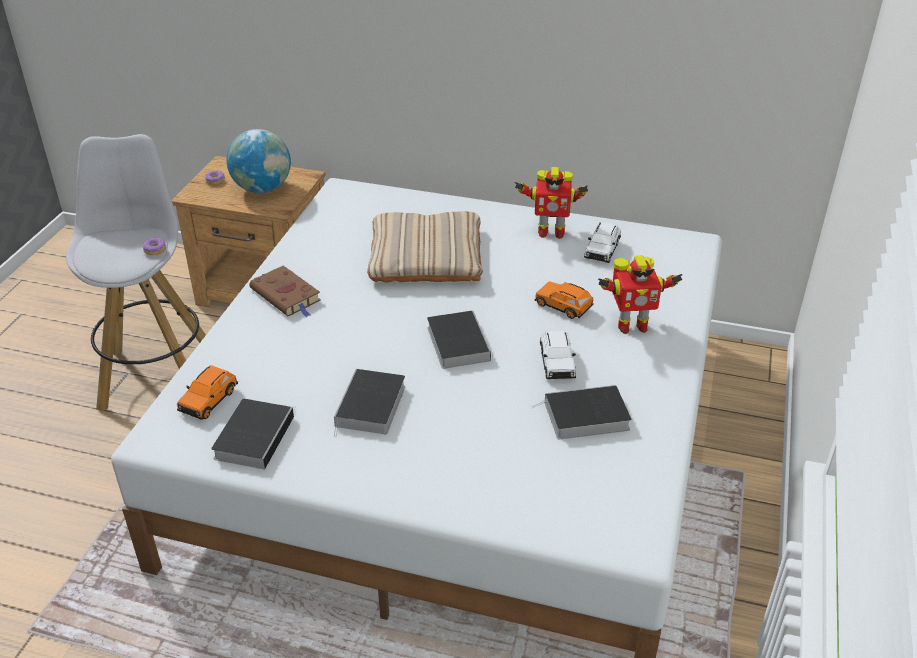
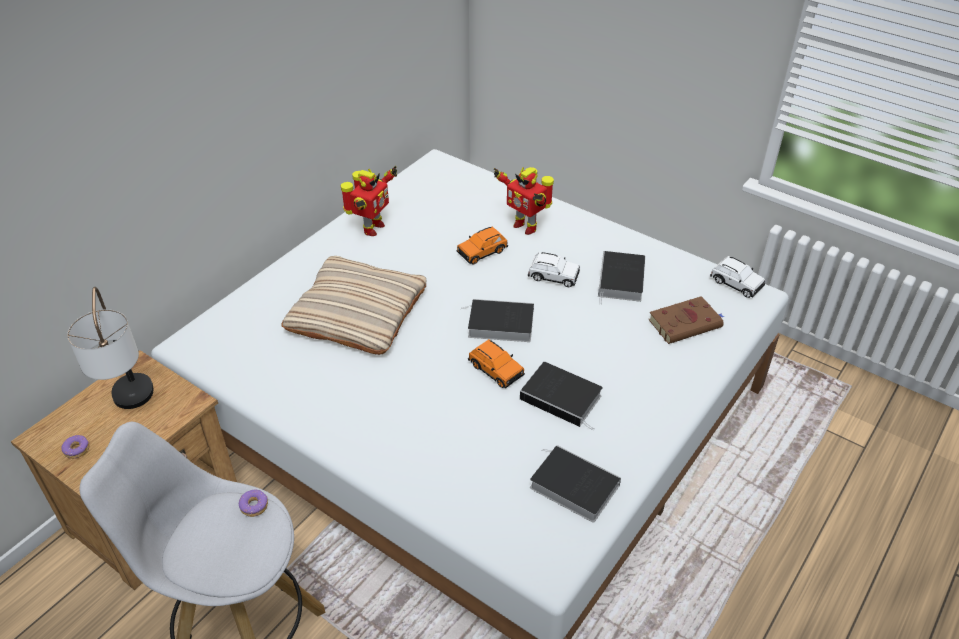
camera: 70 degrees left, 5 degrees up
(209, 400) = (505, 514): orange toy car -> orange toy car (496, 370)
(262, 188) = (133, 408): globe -> table lamp
(287, 296) = (362, 425): brown book -> brown book (686, 323)
(602, 250) = (417, 209): white toy car -> white toy car (736, 283)
(631, 326) = (525, 226): toy robot -> toy robot turned 120 degrees clockwise

